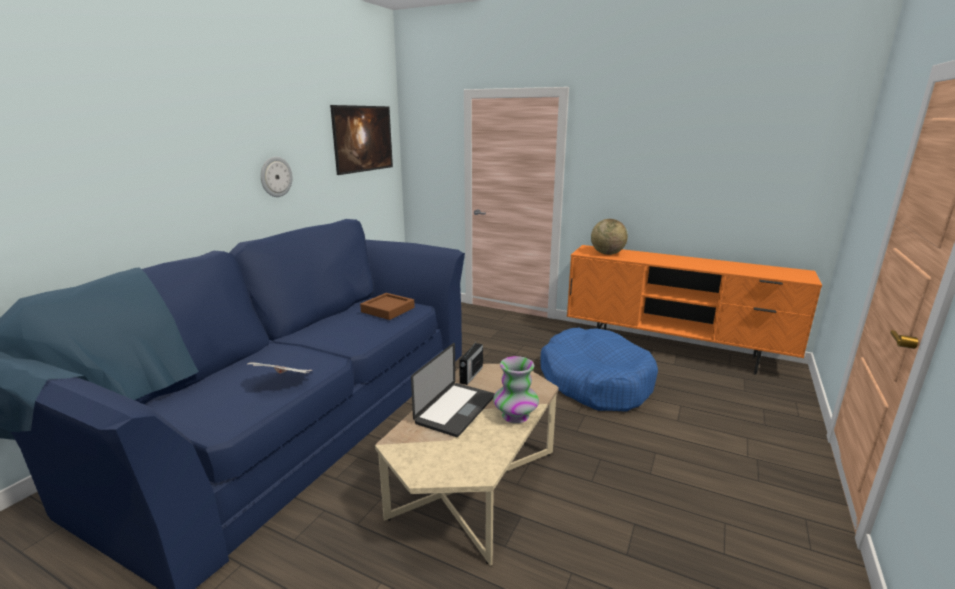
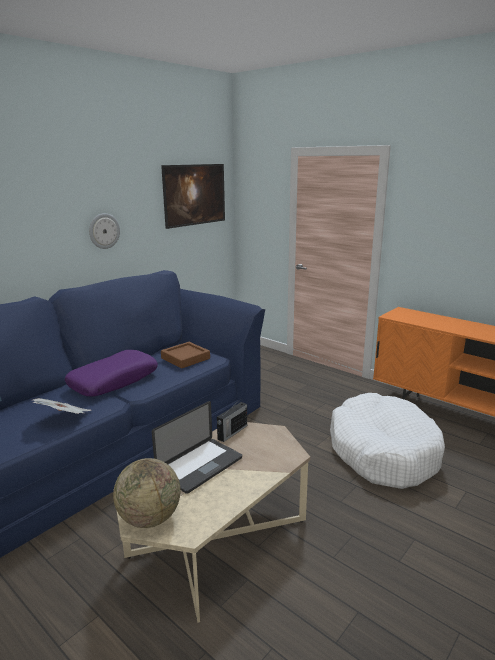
camera: 15 degrees right, 0 degrees up
(320, 339) = (114, 381): none -> purple pillow
(515, 415) = (251, 480): vase -> none
(595, 382) = (382, 452): blue dog bed -> white dog bed
(607, 253) = (418, 319): globe -> globe (149, 518)

